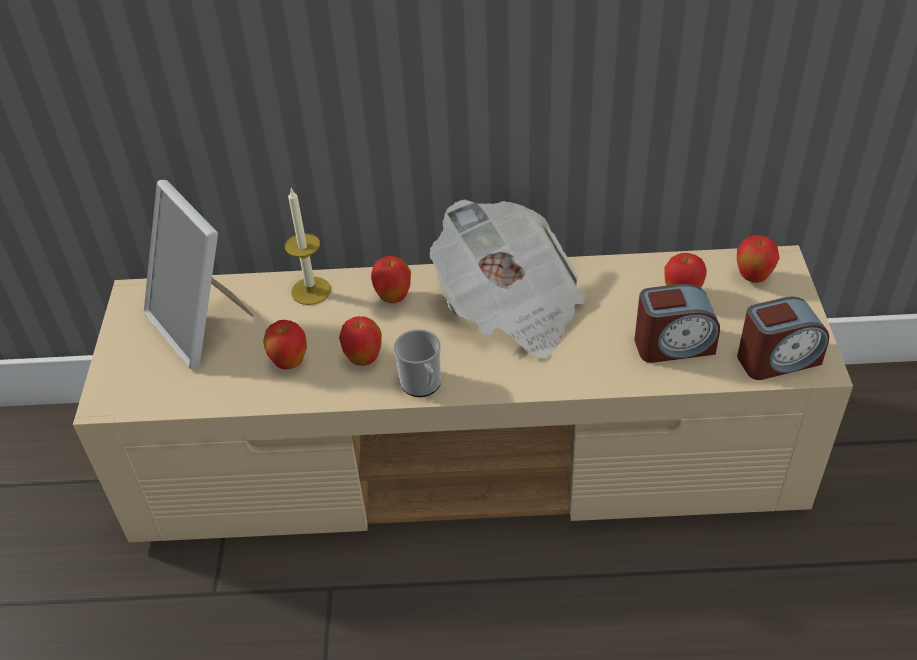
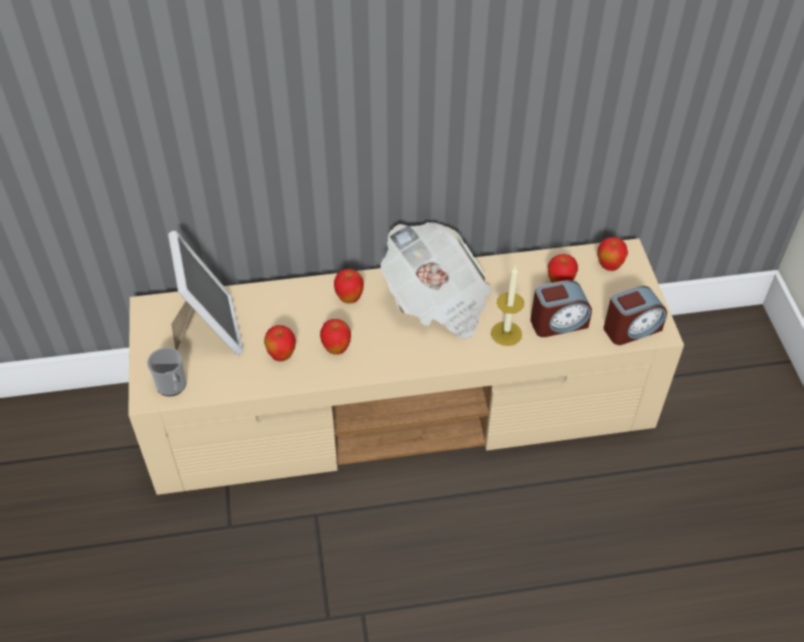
camera: 10 degrees left, 5 degrees up
(202, 325) = (208, 330): picture frame -> picture frame turned 150 degrees counterclockwise
(311, 291) = (285, 296): candle -> candle (506, 333)
(422, 385) = (383, 366): mug -> mug (173, 387)

